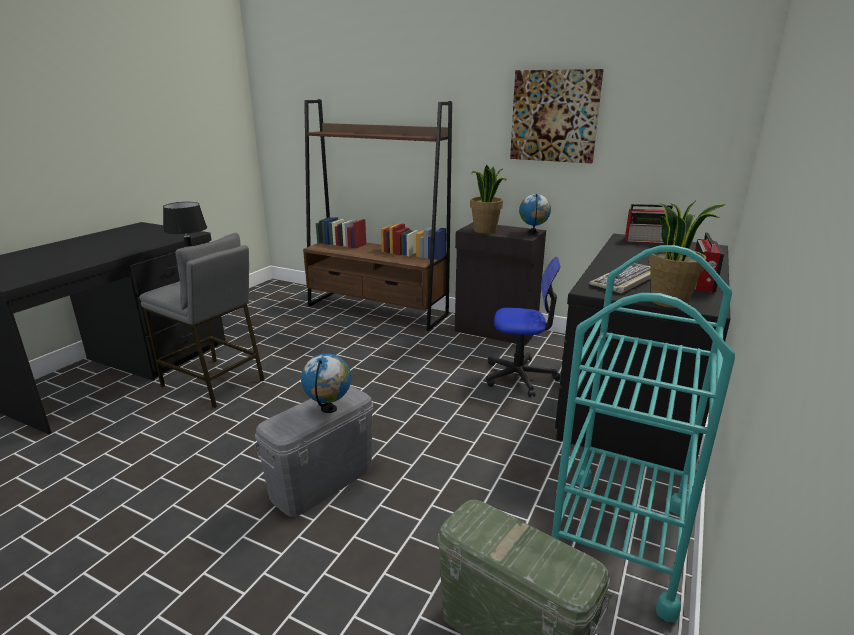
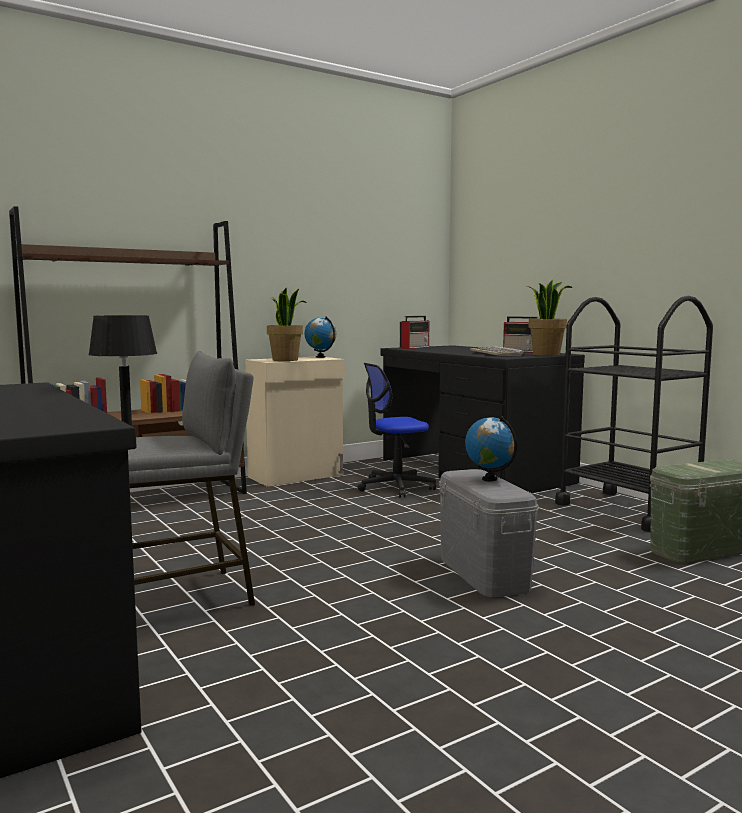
camera: 60 degrees left, 15 degrees down
(496, 331) = (297, 476): black cabinet -> beige cabinet
(519, 376) = (395, 487): office chair -> office chair turned 150 degrees counterclockwise
(554, 116) = (314, 244): picture -> none
(619, 538) = (628, 510): turquoise cart -> black cart

